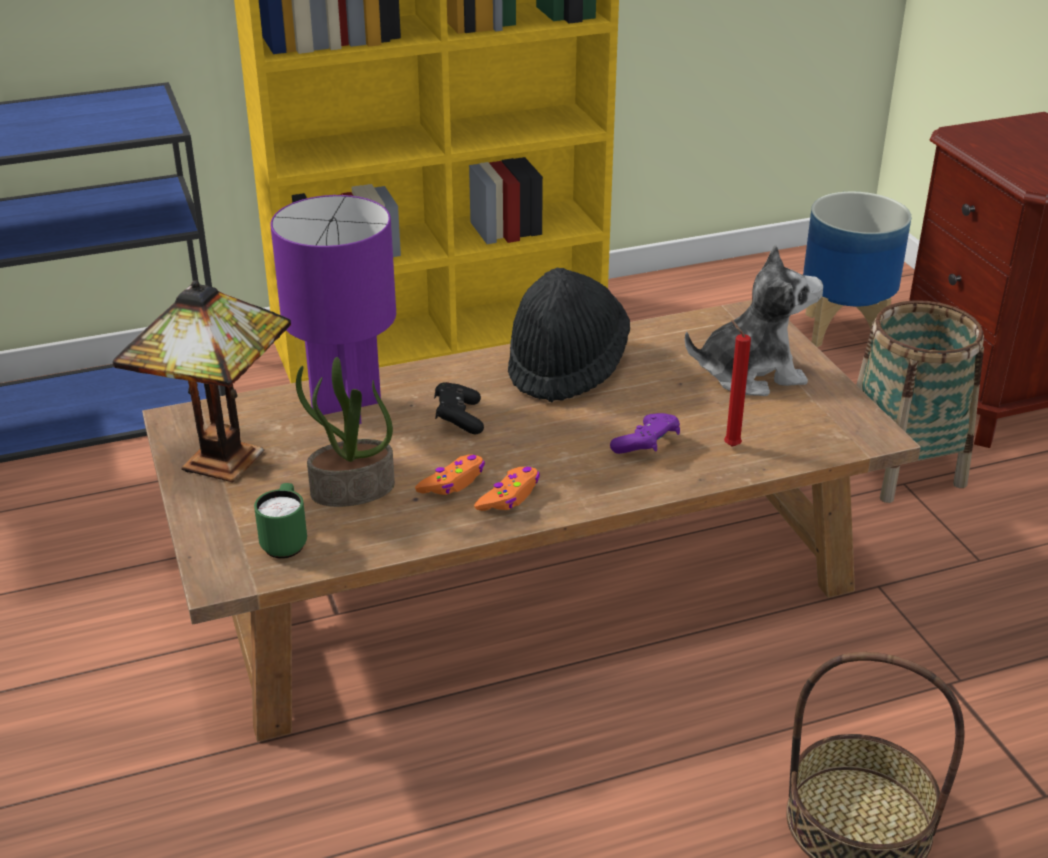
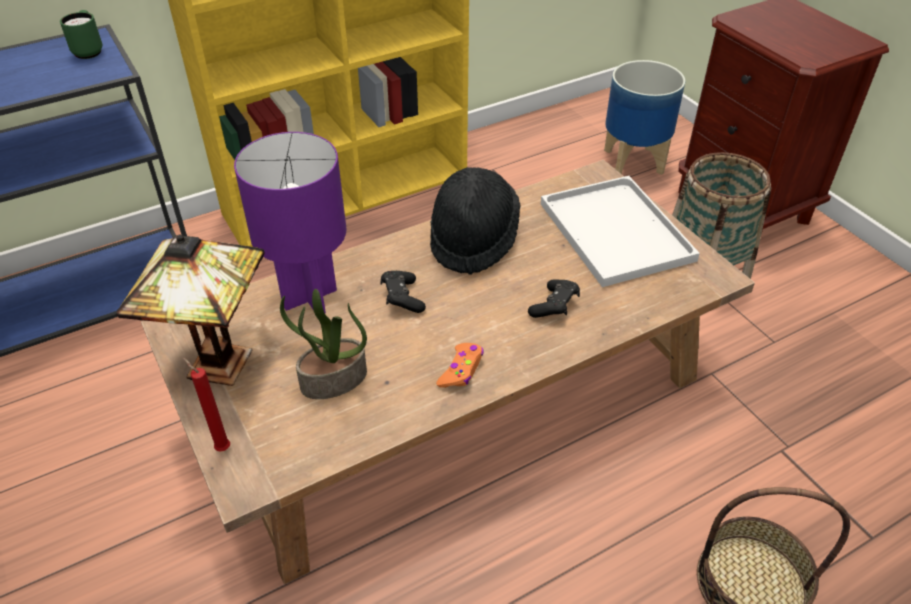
camera: 10 degrees left, 10 degrees up
(285, 542) = (290, 441): green mug -> green mug (89, 51)
(453, 482) = (413, 362): orange game controller -> none
(647, 446) = (554, 307): purple game controller -> black game controller
(729, 445) = (616, 298): red candle -> red candle (221, 447)
(750, 374) = (612, 230): plush toy -> white tray

